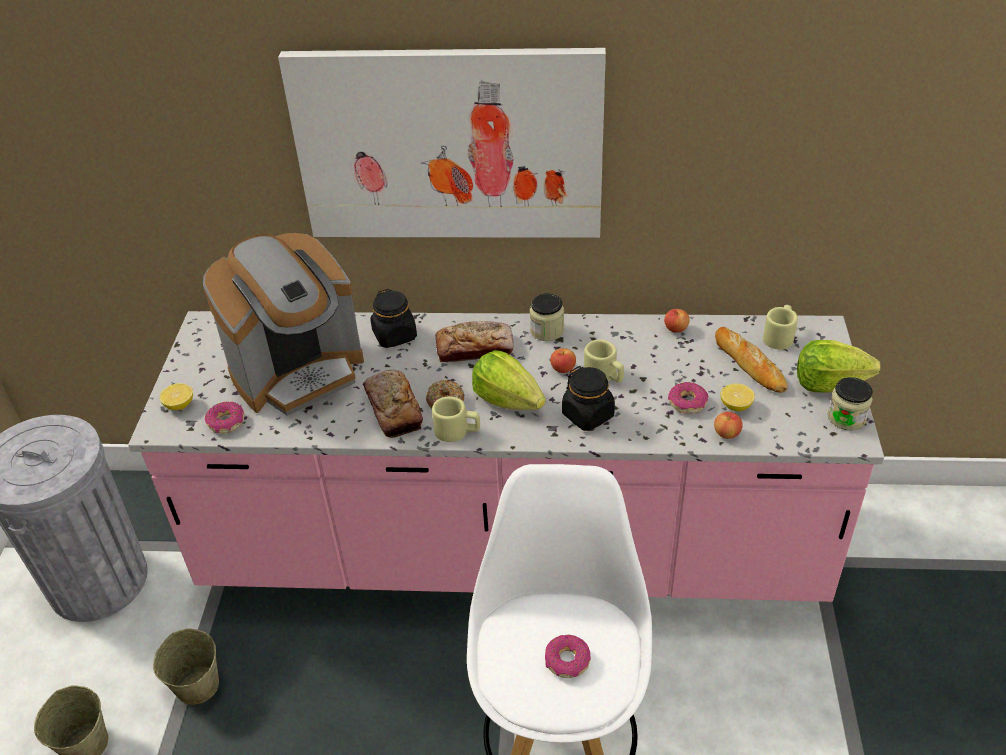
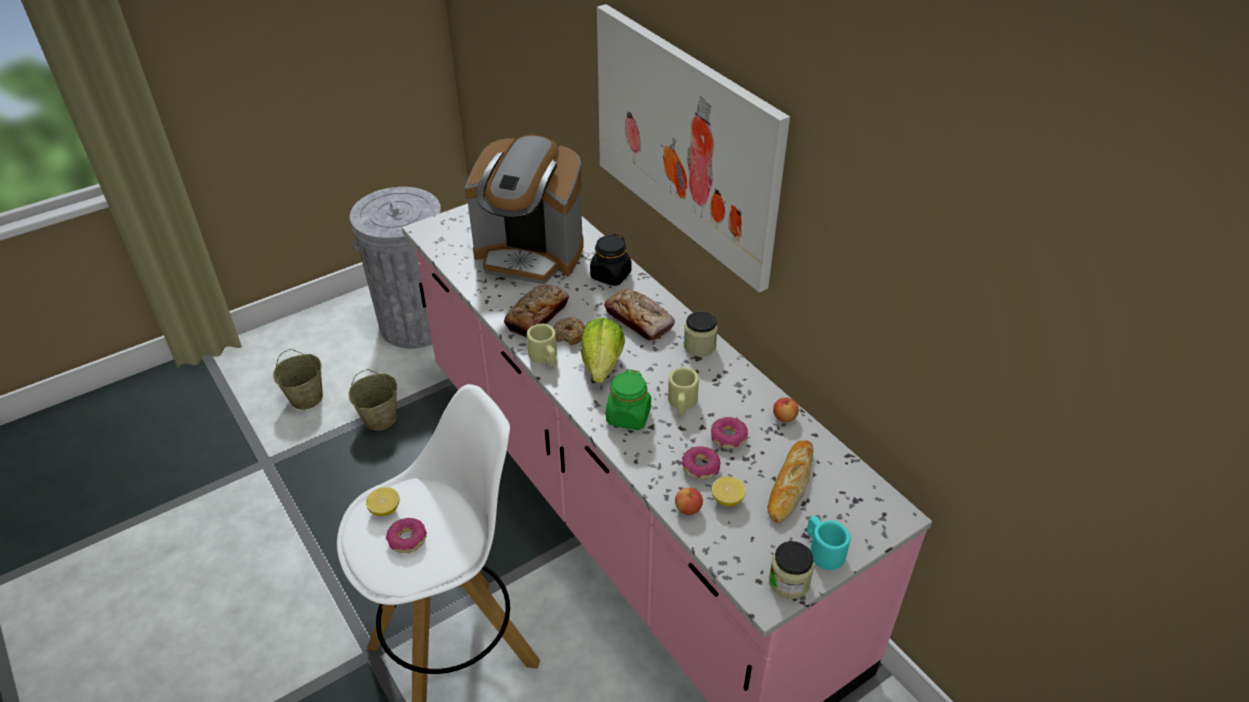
camera: 50 degrees right, 0 degrees up
(179, 405) = (451, 225): lemon -> lemon (385, 509)
(226, 423) = (454, 252): donut -> donut (728, 437)
(563, 369) = (666, 377): apple -> none
(588, 415) = (628, 416): black jar -> green jar
(779, 336) = (850, 488): beige mug -> none
(829, 383) = (822, 550): lettuce -> turquoise mug

